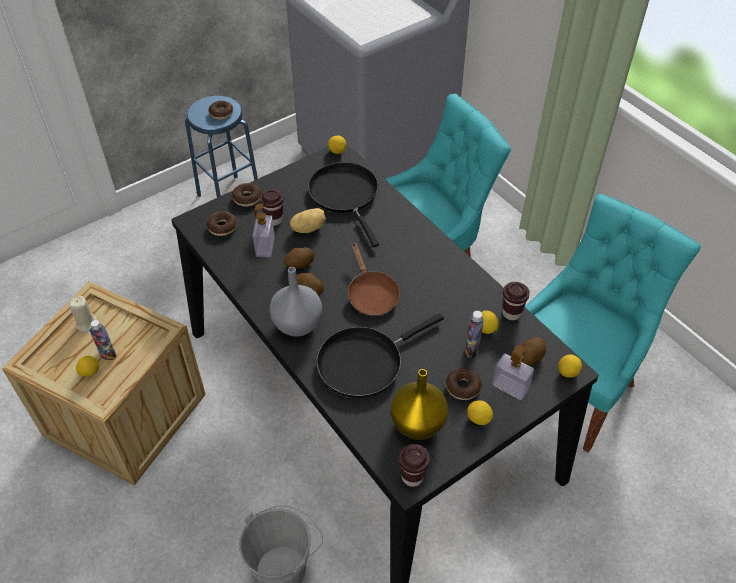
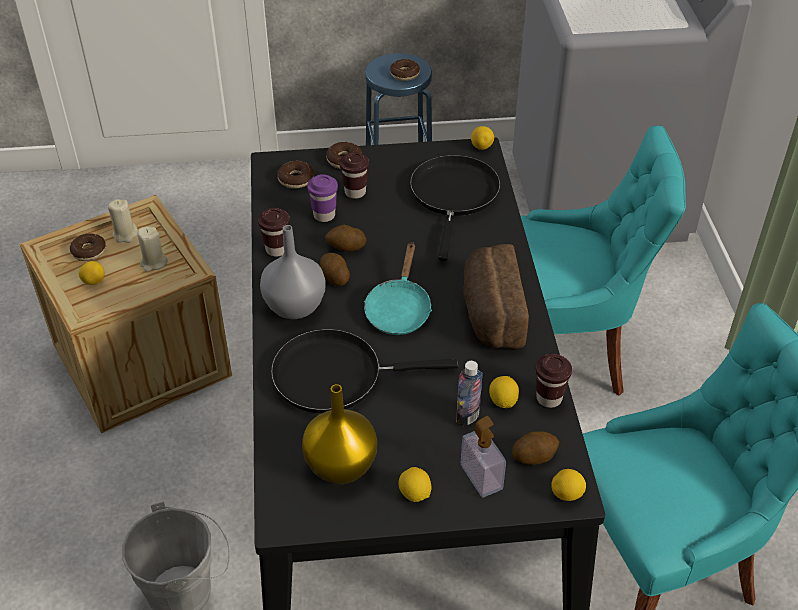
camera: 30 degrees right, 5 degrees down
(108, 354) = (122, 272): bottle -> none
(128, 336) = (153, 263): none -> beige candle
(265, 247) = (324, 215): soap dispenser -> purple cup
(308, 228) = (385, 214): potato -> none
(371, 294) = (399, 309): brown frying pan -> turquoise frying pan
(412, 477) = (290, 517): brown cup -> brown cup (276, 249)
(433, 271) = (490, 314): none -> bread
(463, 387) = (424, 452): donut -> donut (89, 252)

